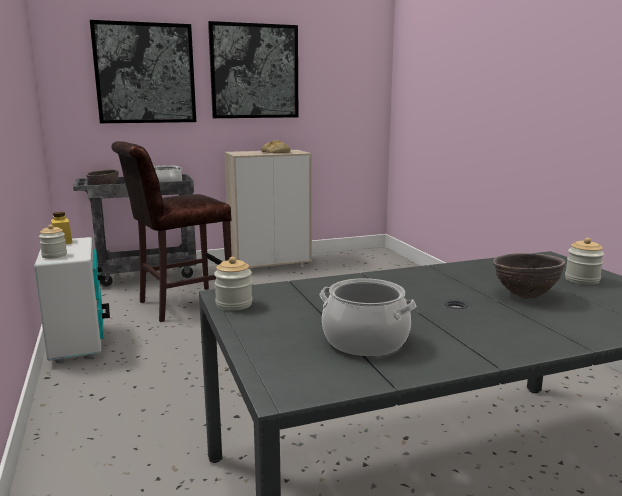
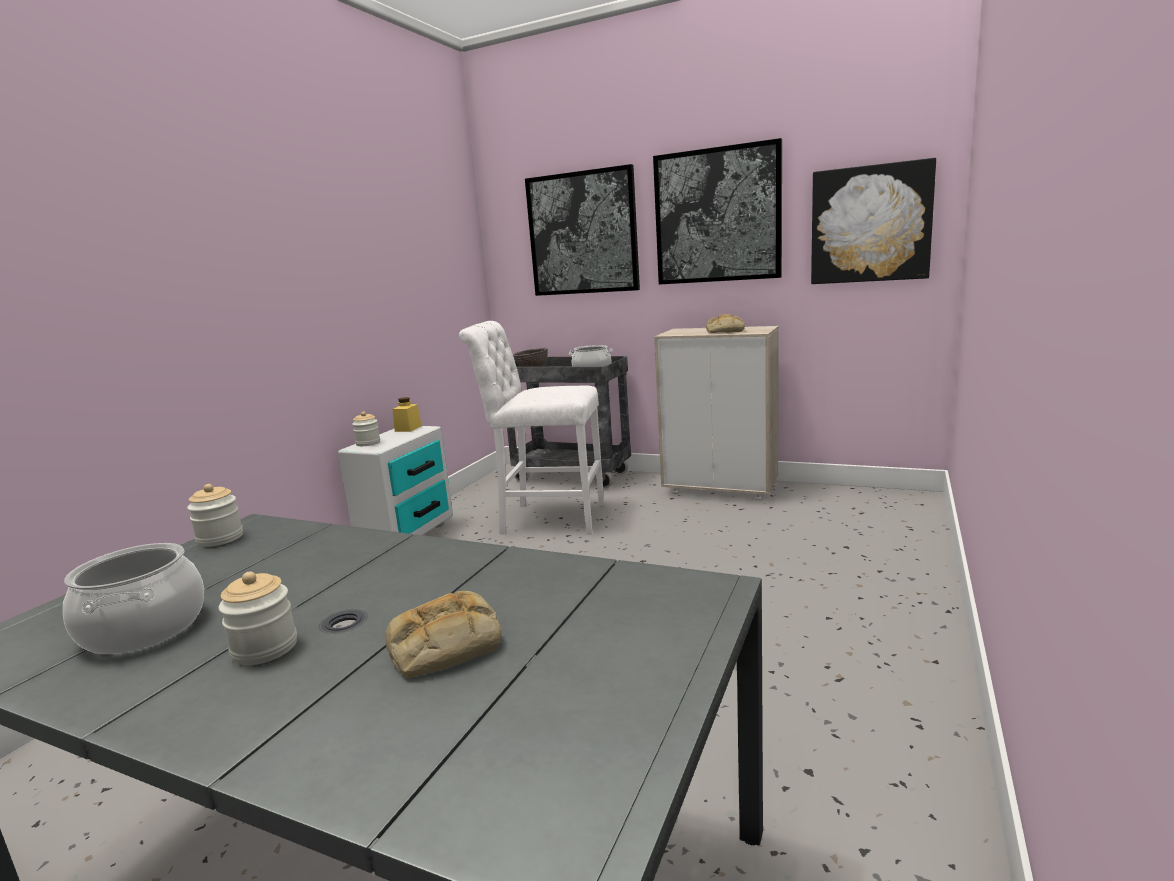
camera: 45 degrees right, 0 degrees up
(180, 304) = (547, 518): brown stool -> white stool
(346, 87) = (870, 224): none -> picture
(524, 296) = (443, 645): brown bowl -> bread
(582, 280) = (614, 656): jar -> jar (265, 648)

